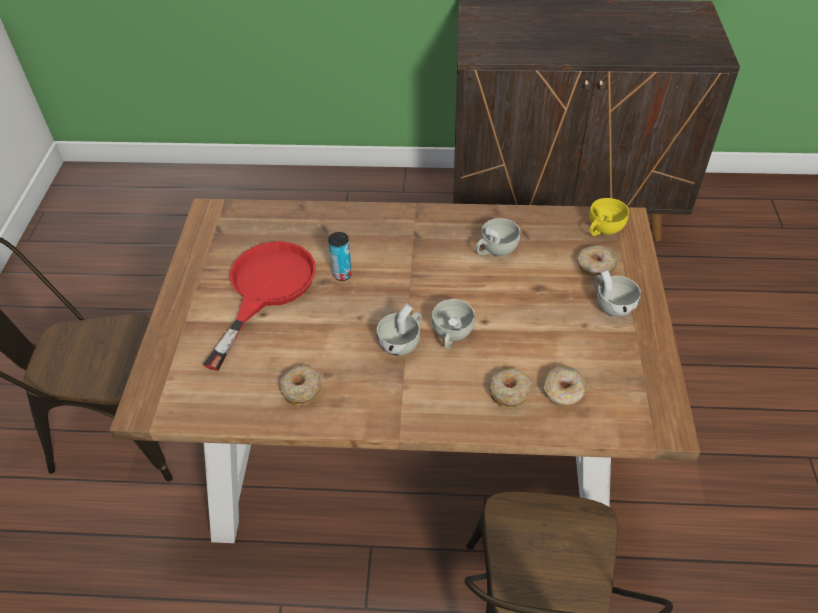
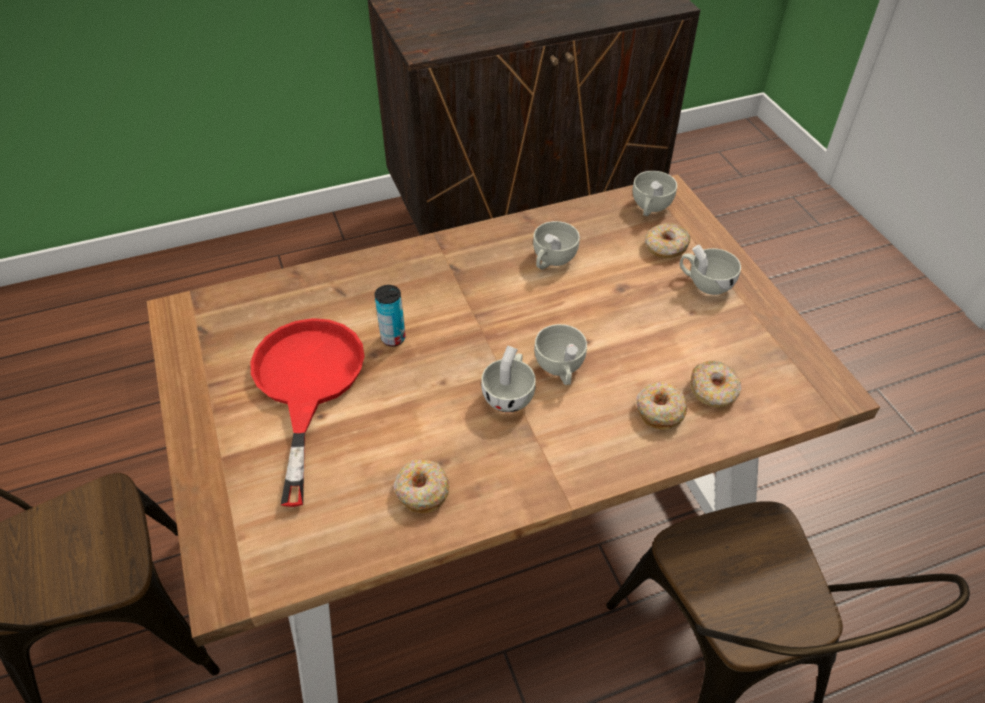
camera: 25 degrees left, 0 degrees up
(603, 229) = (650, 207): yellow cup -> white cup

